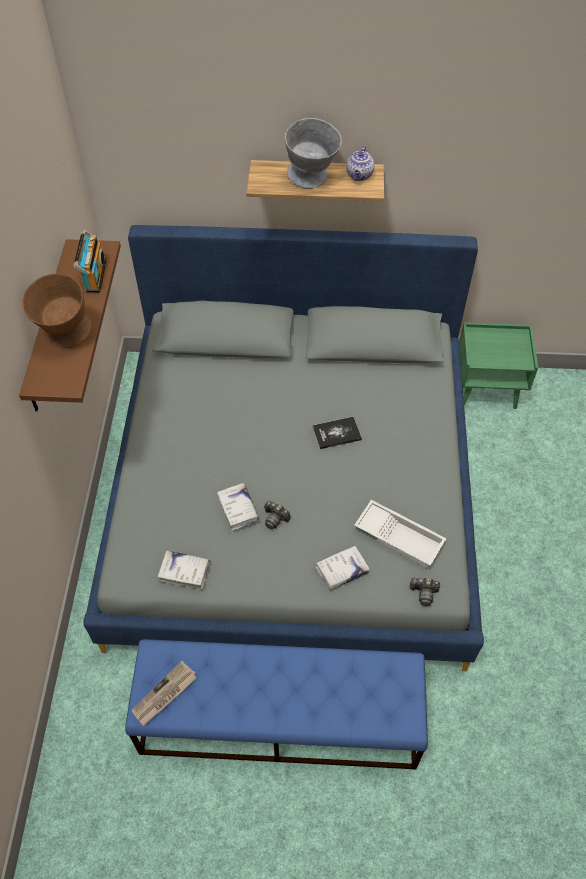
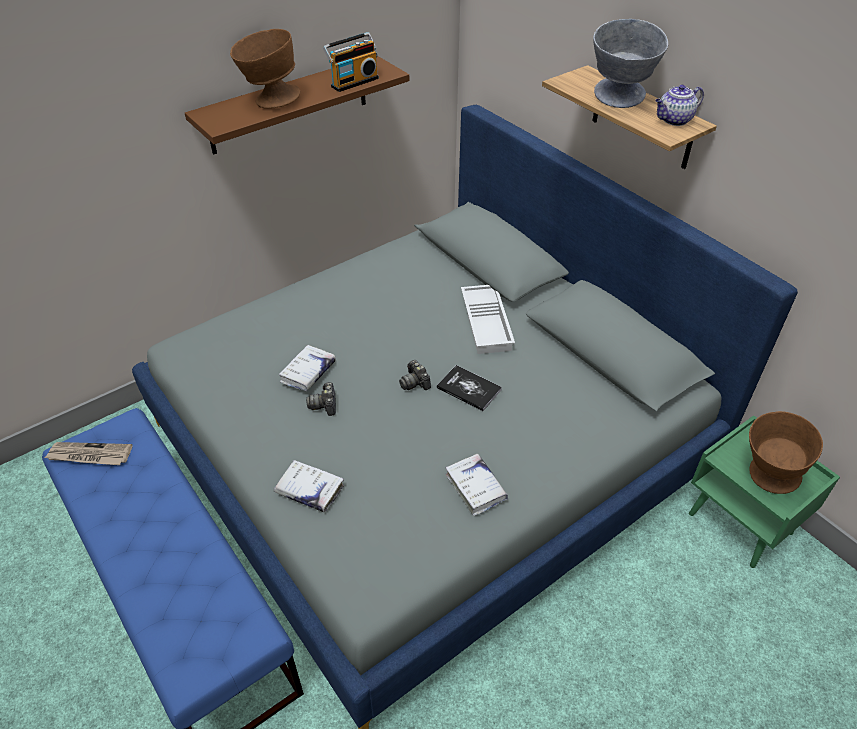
camera: 50 degrees right, 10 degrees down
(184, 572) = (209, 379): white book -> white book (475, 488)
(400, 536) = (396, 514): white tray -> white tray (487, 323)
(424, 593) = (344, 580): camera -> camera (415, 382)
(504, 354) = (765, 477): none -> brown bowl

